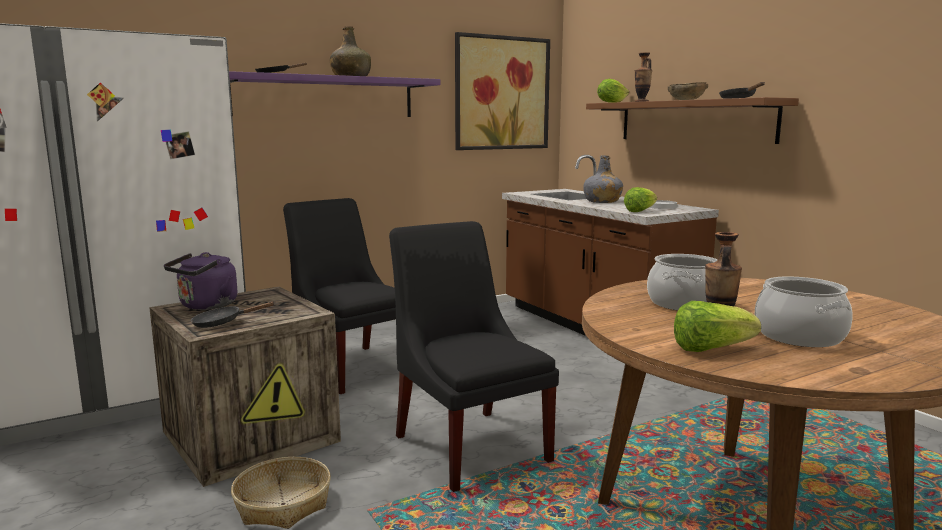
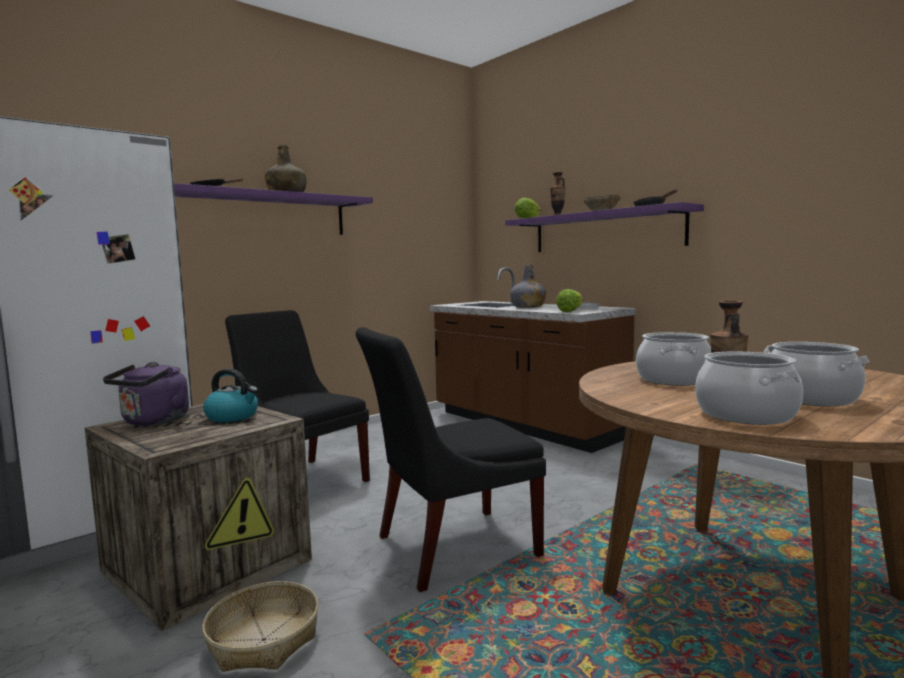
camera: 10 degrees left, 5 degrees down
(222, 323) = (179, 437): black frying pan -> none
(274, 306) = (233, 416): none -> kettle
(469, 444) = (450, 547): black chair -> black chair turned 75 degrees counterclockwise
(502, 93) = (424, 214): picture -> none
(693, 121) = (605, 231): brown shelf -> purple shelf
(710, 349) = (745, 415): lettuce -> cooking pot

